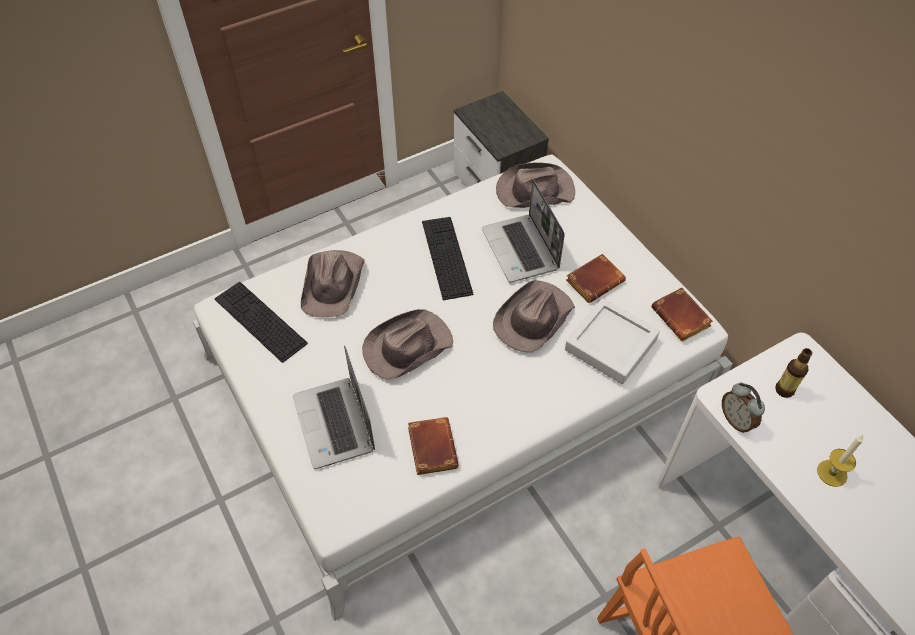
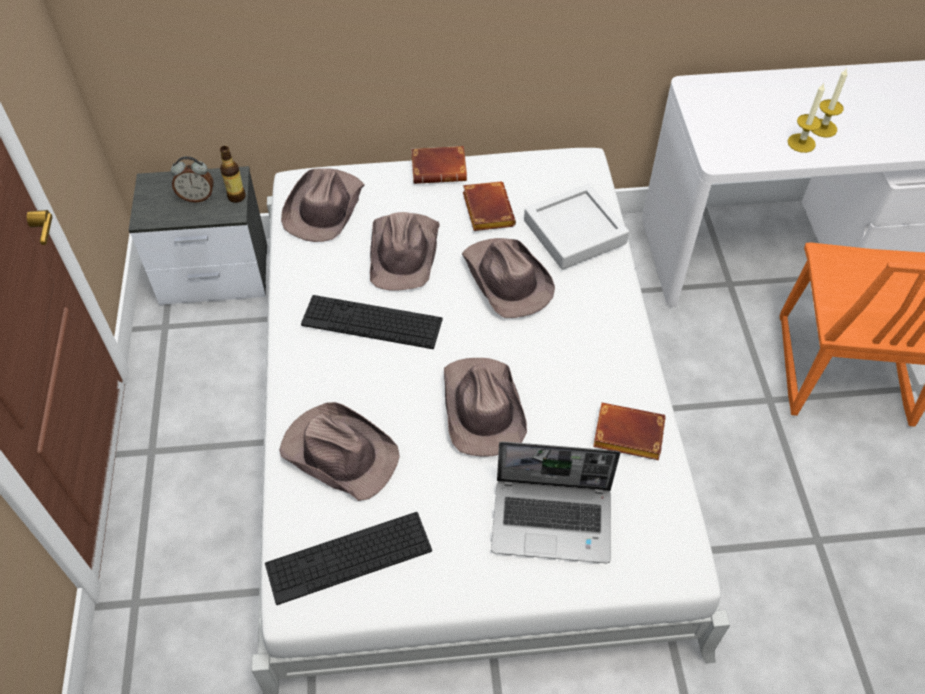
camera: 65 degrees left, 0 degrees up
(521, 250) = (404, 252): laptop -> brown hat
(682, 318) = (571, 167): brown book -> brown book (440, 168)
(736, 420) = (748, 160): alarm clock -> alarm clock (197, 197)
(784, 390) = (729, 117): bottle -> bottle (236, 197)
(795, 459) = (801, 143): none -> candle

